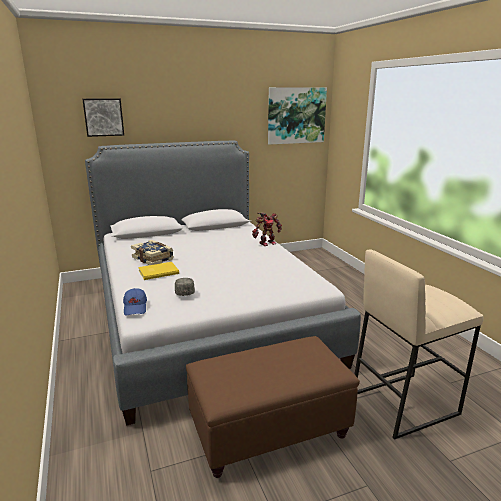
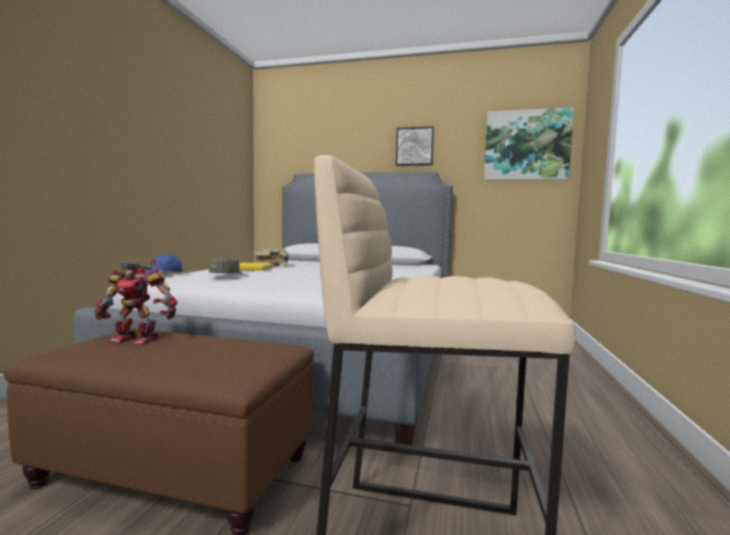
camera: 35 degrees right, 15 degrees down
(103, 117) = (307, 149): picture -> picture (414, 147)
(266, 243) = (414, 272): toy robot -> toy robot (137, 339)

